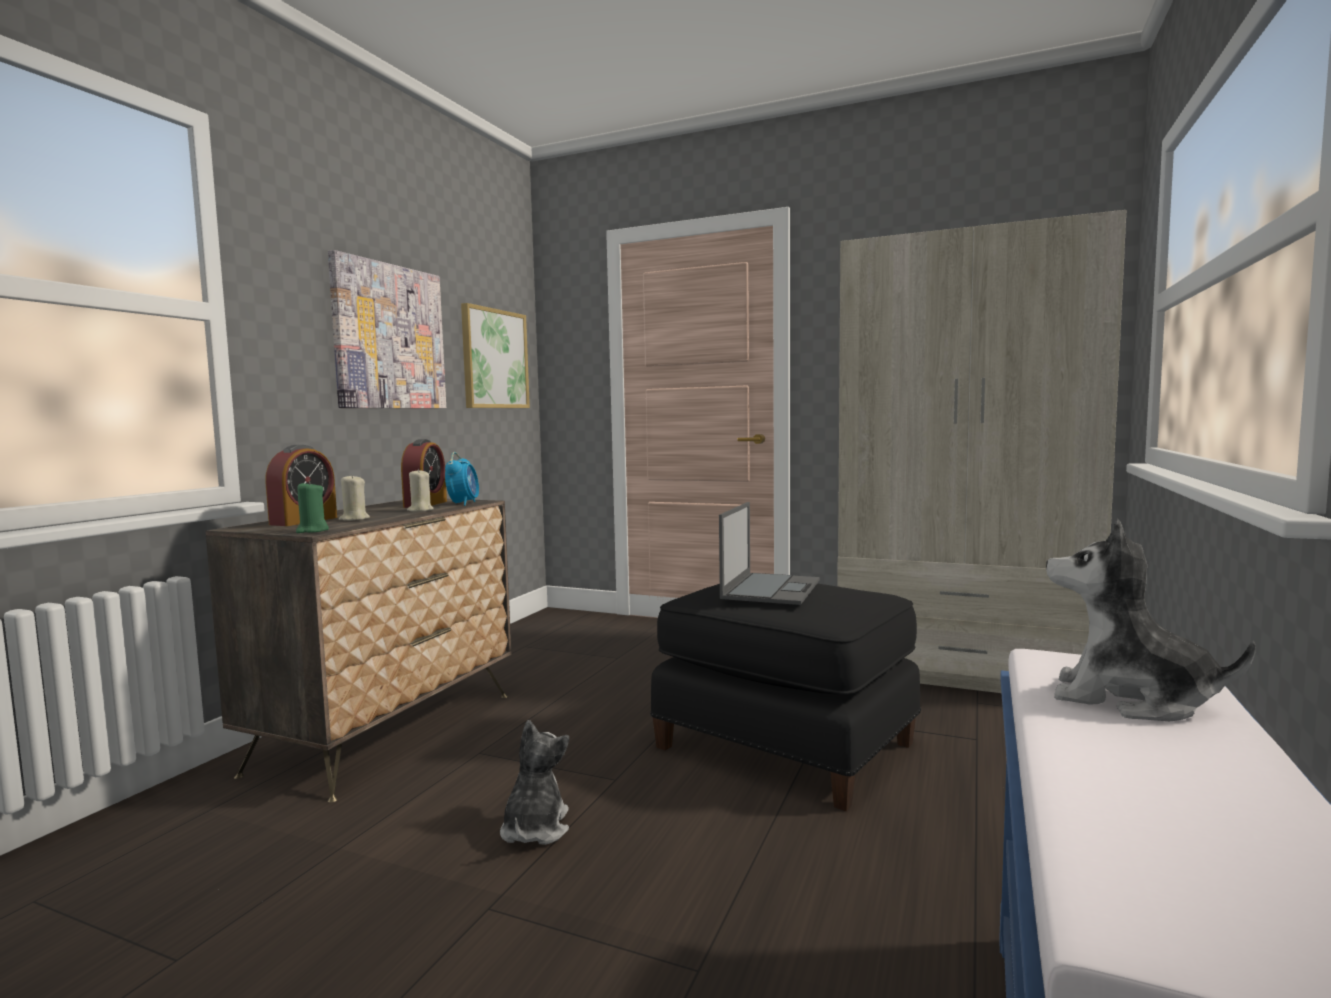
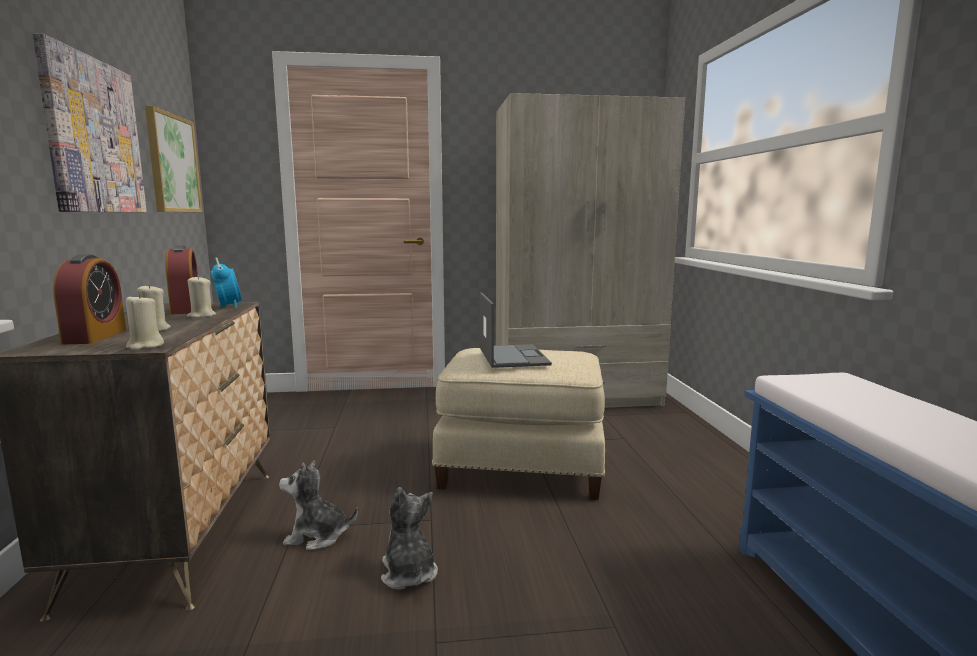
camera: 30 degrees left, 5 degrees up
(312, 531) = (145, 346): green candle -> beige candle
(786, 744) = (522, 465): black ottoman -> beige ottoman
(1130, 700) = (857, 395): plush toy -> plush toy (317, 536)

